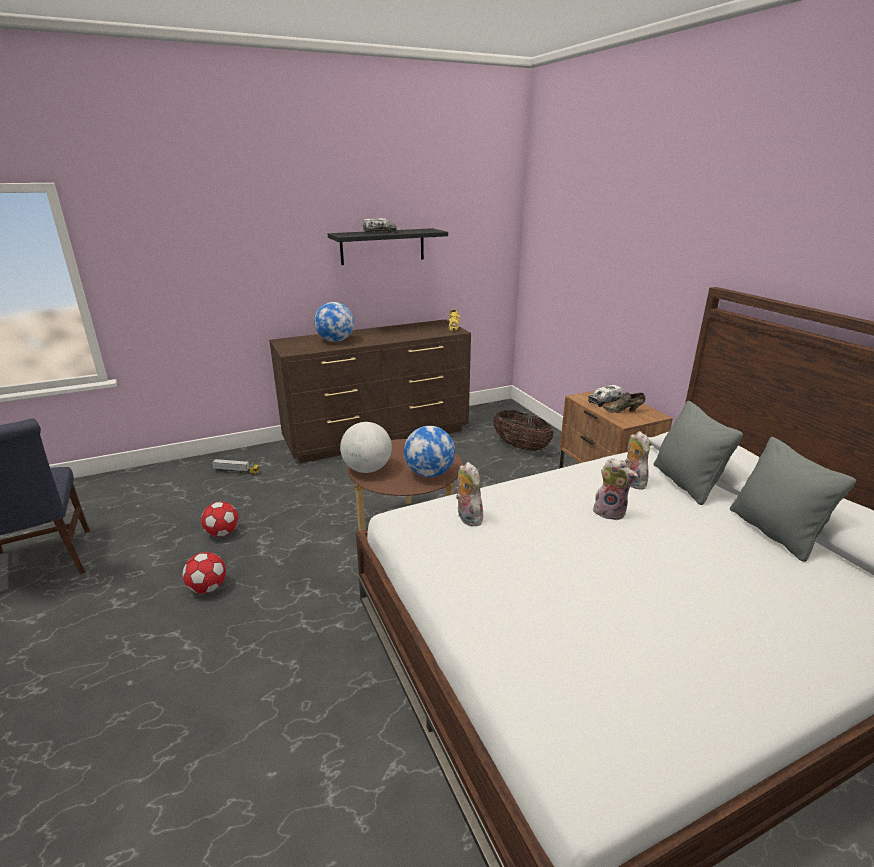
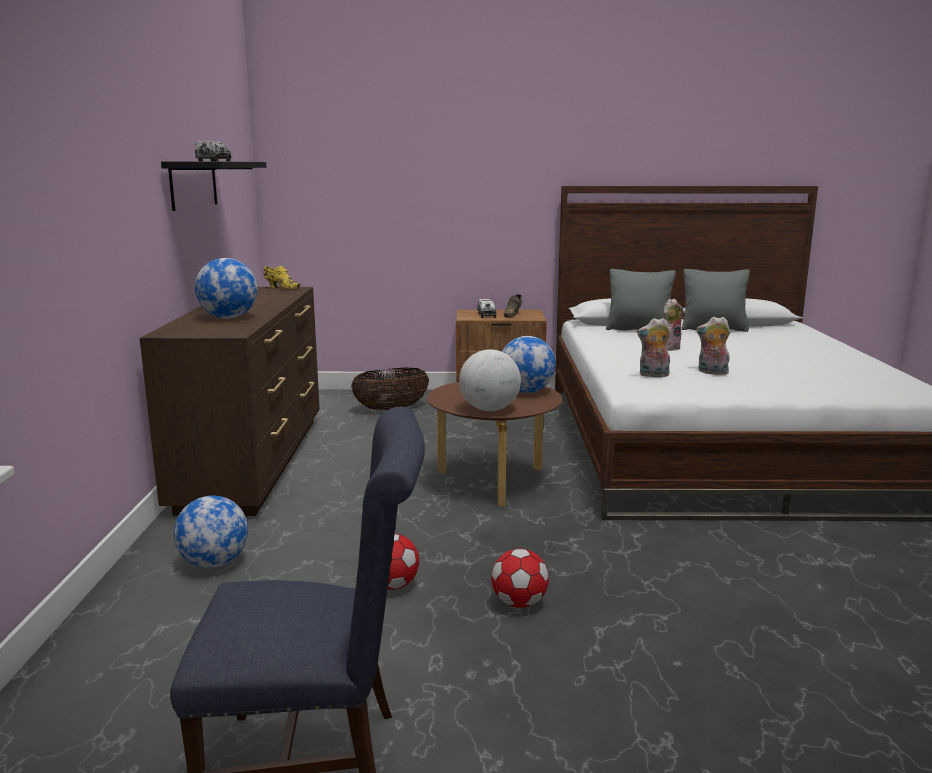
camera: 65 degrees left, 10 degrees down
(237, 472) = (214, 563): toy truck -> globe
(632, 482) = (627, 338): plush toy -> plush toy (712, 373)

